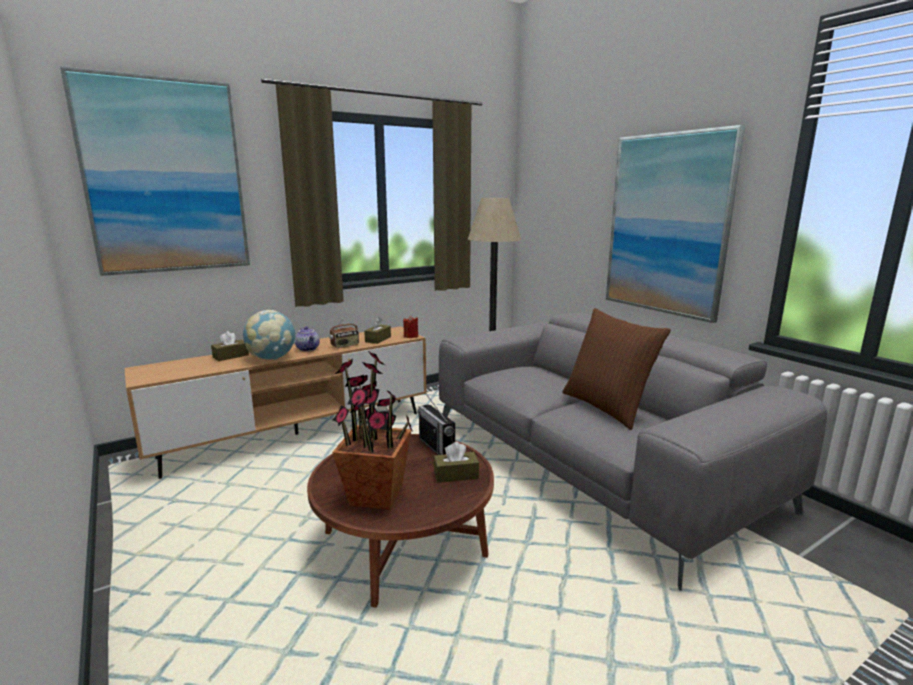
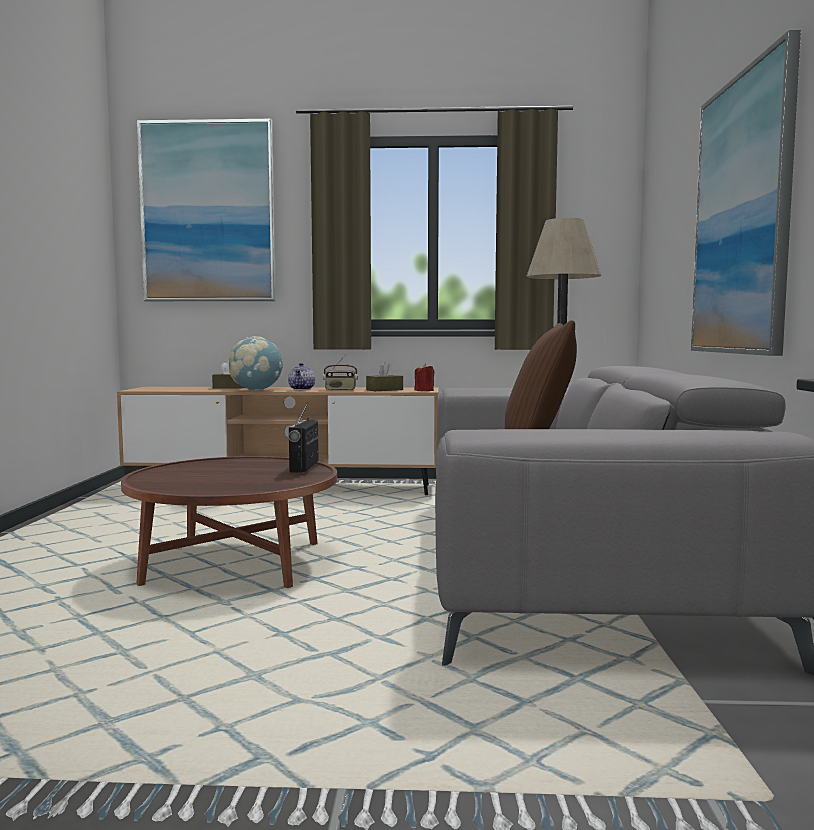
camera: 35 degrees right, 10 degrees down
(376, 496) = (183, 479): potted plant -> none
(456, 475) = (278, 481): brown tissue box -> none

